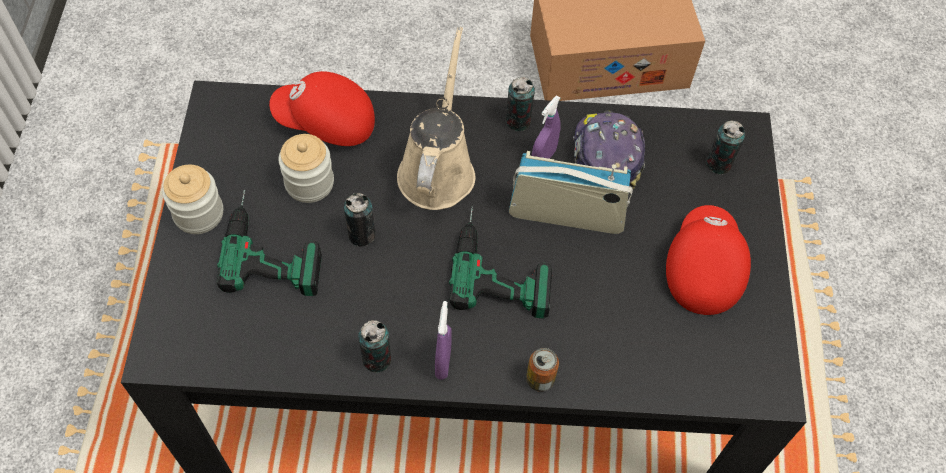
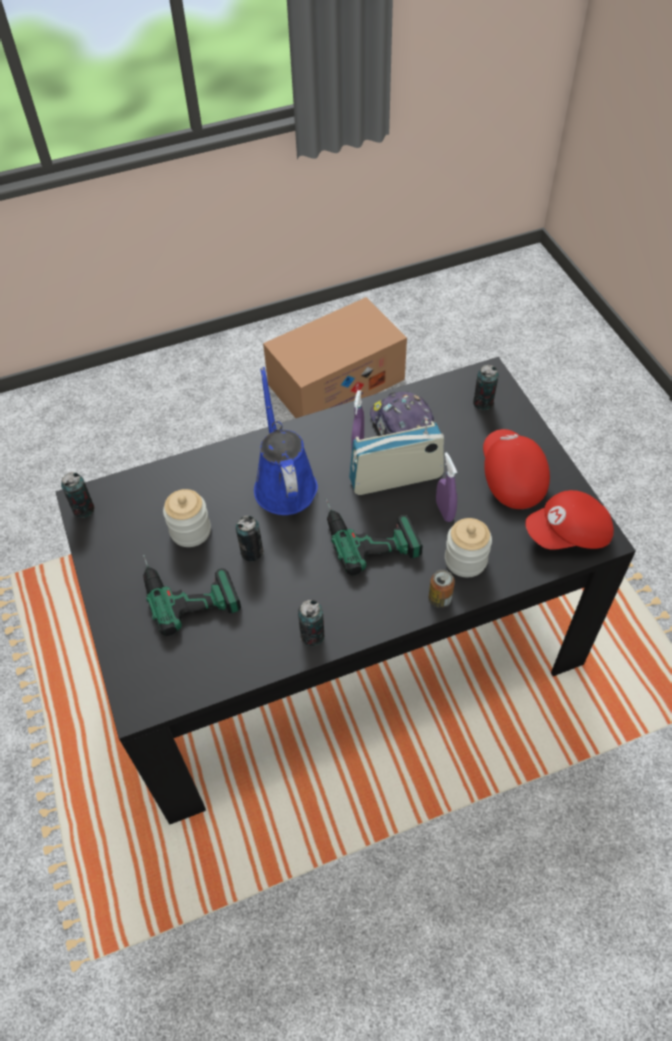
camera: 20 degrees left, 5 degrees down
(198, 213) = (114, 587): jar -> jar (465, 560)
(326, 123) = (180, 483): red cap -> red cap (568, 534)
(438, 169) = (284, 483): beige watering can -> blue watering can
(443, 362) = (363, 617): purple spray bottle -> purple spray bottle (444, 511)
(518, 121) = (325, 427): can -> can (83, 509)

